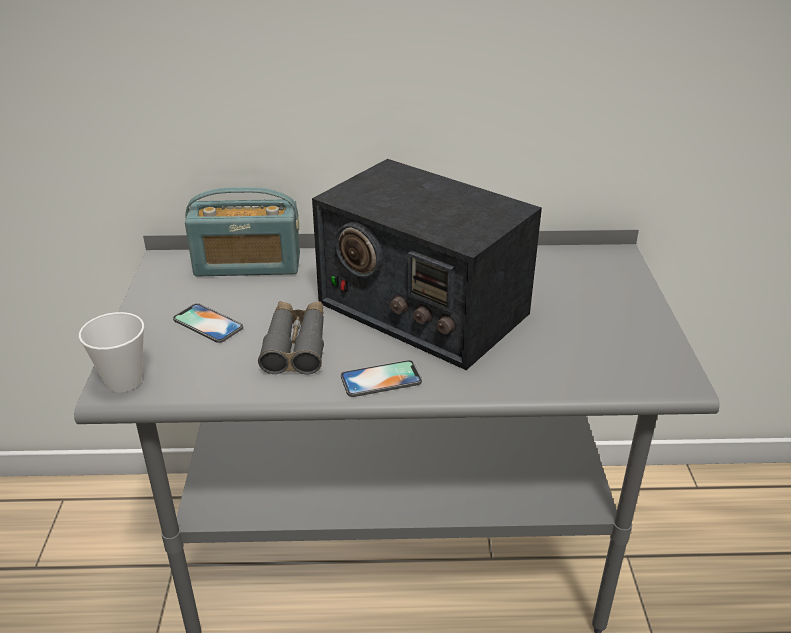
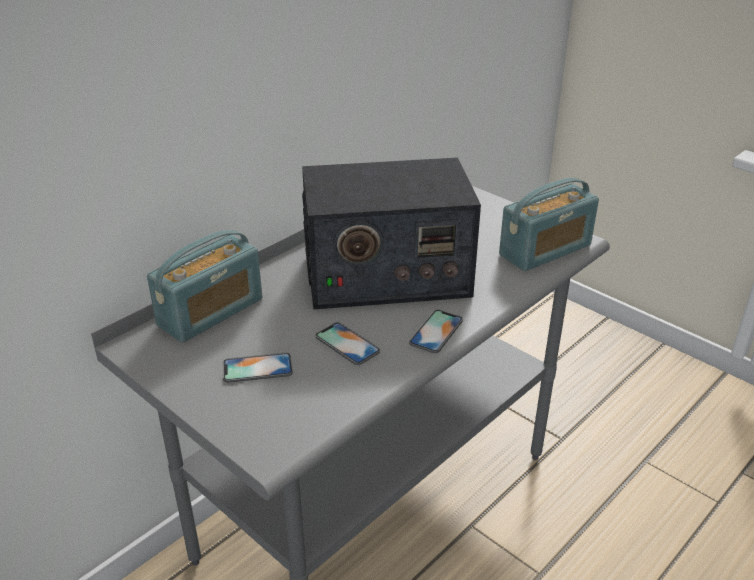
camera: 45 degrees left, 0 degrees up
(124, 381) = (268, 444): cup -> none
(296, 345) = (347, 344): grey binoculars -> phone
(620, 369) = (545, 250): none -> radio

